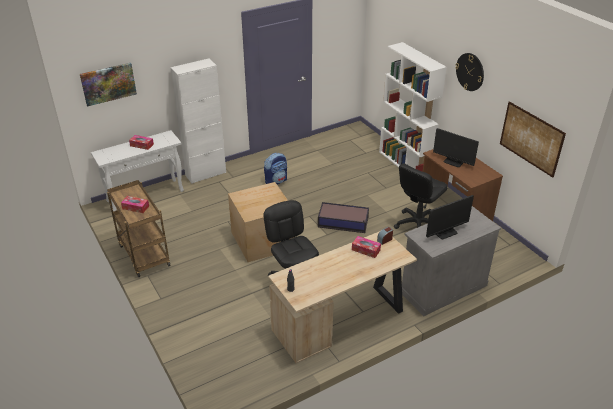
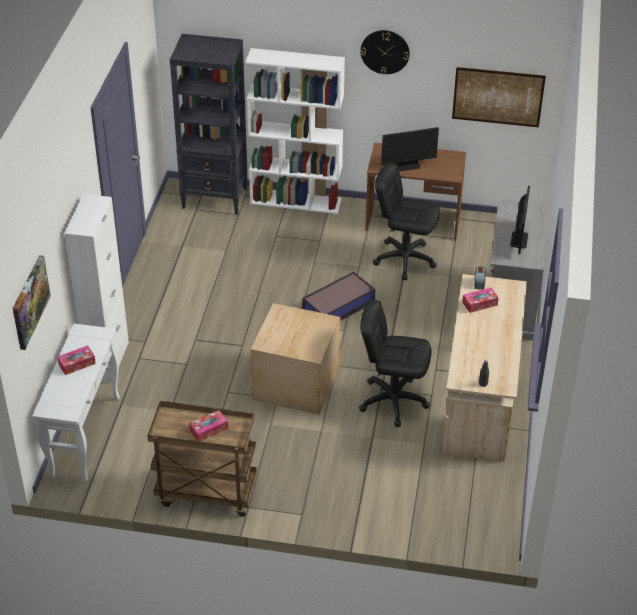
camera: 50 degrees left, 5 degrees up
(276, 181) = (200, 312): backpack -> none
(366, 140) = (215, 198): none -> black bookcase
(417, 224) = (404, 259): black office chair -> black office chair turned 120 degrees clockwise

